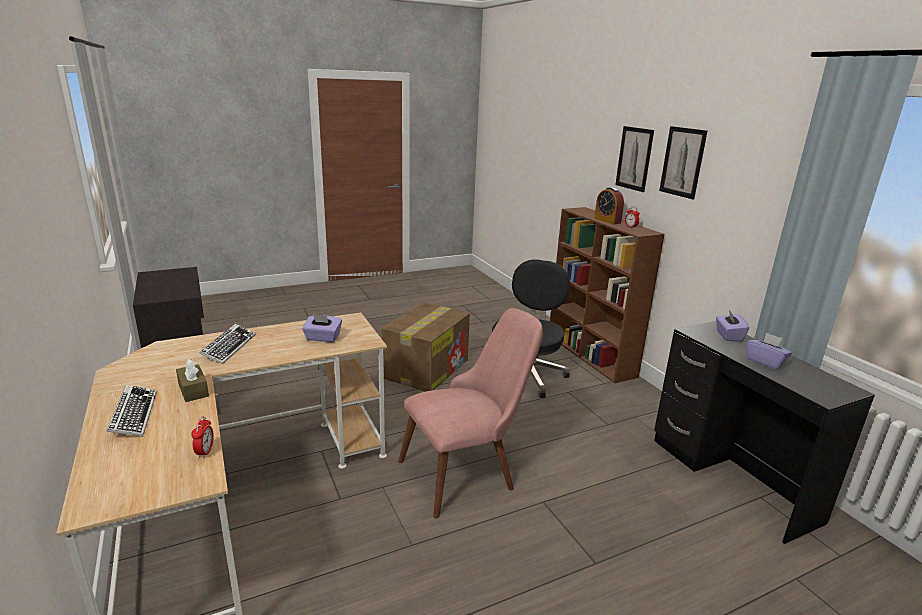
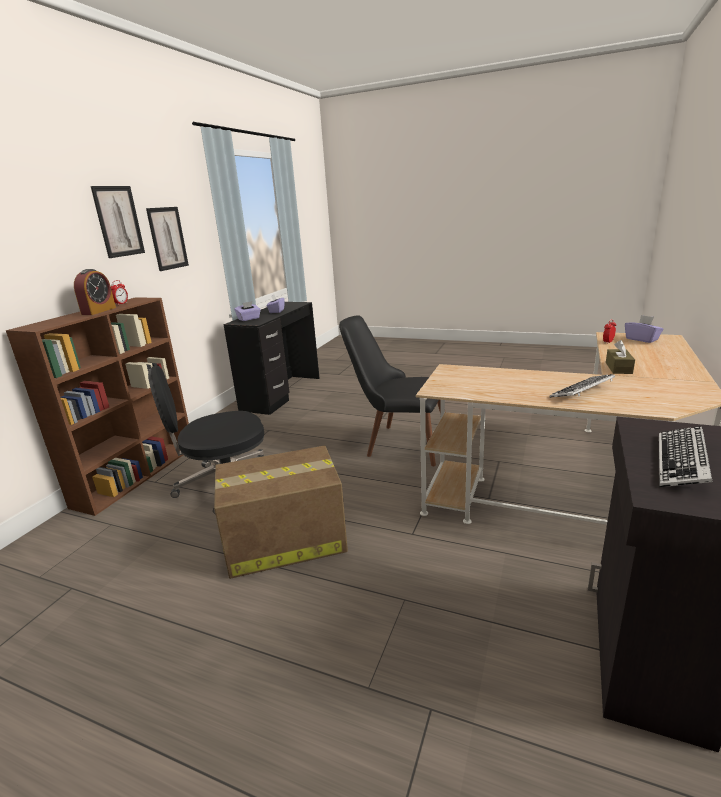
camera: 130 degrees left, 0 degrees up
(134, 415) = (664, 363): keyboard -> keyboard (681, 463)
(322, 338) = (484, 379): purple tissue box -> purple tissue box (641, 339)
(468, 470) = (397, 443): pink chair -> black chair
(634, 158) = (57, 233): picture -> picture (167, 238)

